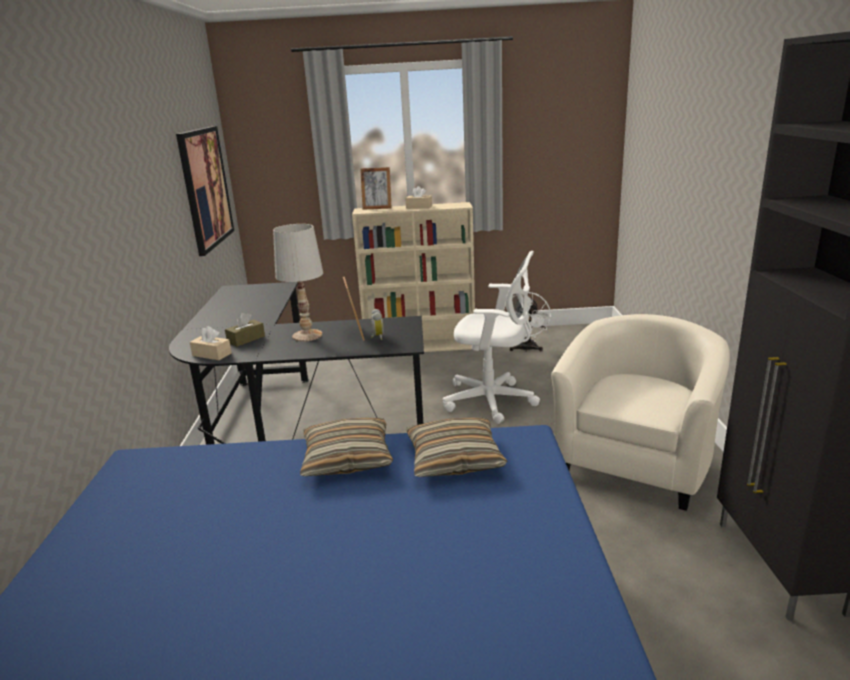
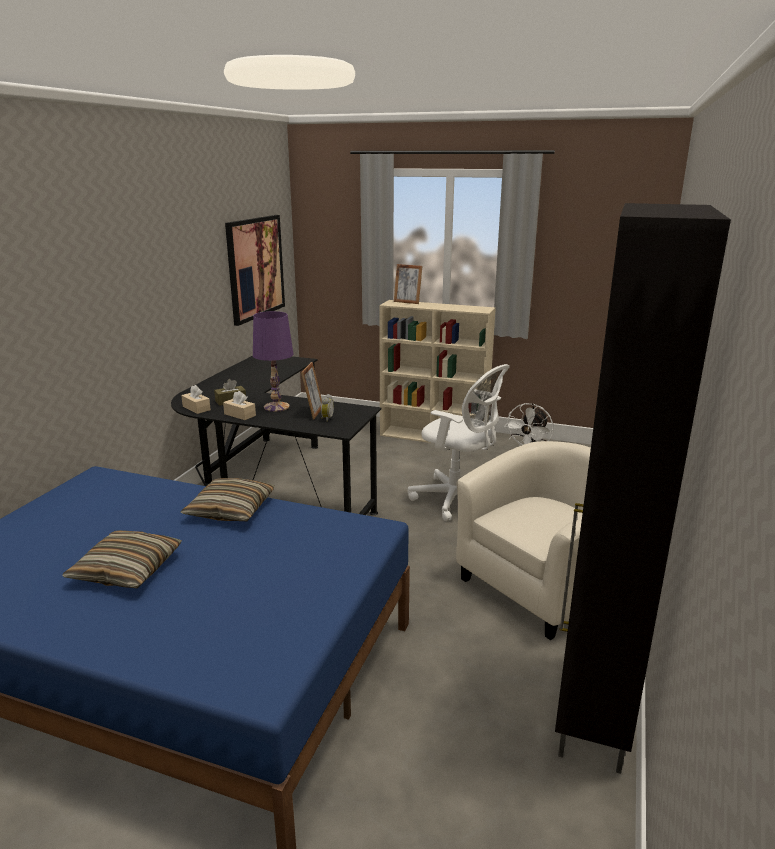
camera: 20 degrees right, 0 degrees up
(307, 336) = (276, 407): white table lamp -> purple table lamp
(419, 207) = (443, 306): beige tissue box -> beige tissue box (240, 415)
(454, 459) = (305, 530): pillow -> pillow (127, 570)

